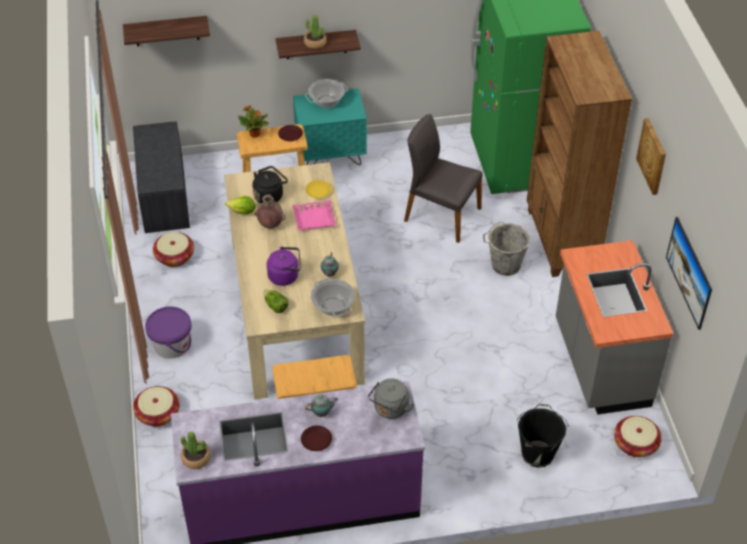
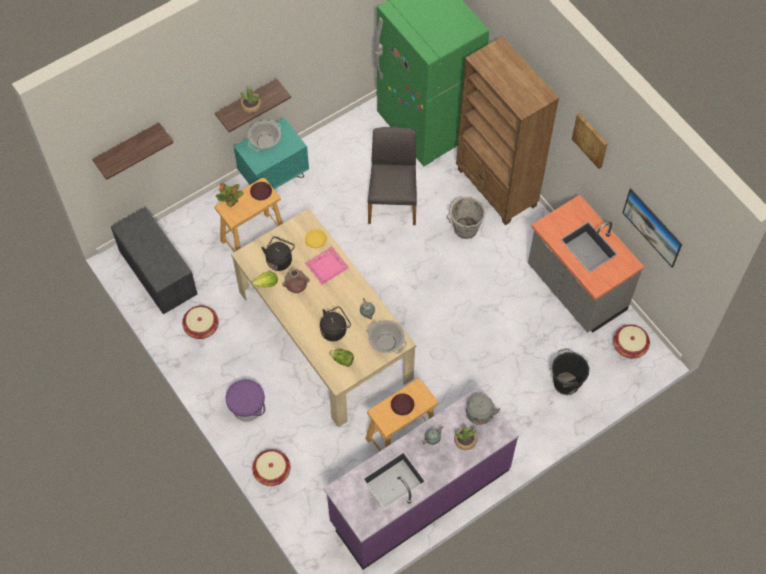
camera: 25 degrees left, 15 degrees up
(196, 458) = (364, 516): potted plant -> potted plant (465, 440)
(285, 276) = (335, 330): purple kettle -> black kettle
(316, 441) = (441, 464): brown plate -> brown plate (402, 405)
(441, 215) = (392, 200): grey chair -> grey chair turned 90 degrees clockwise

